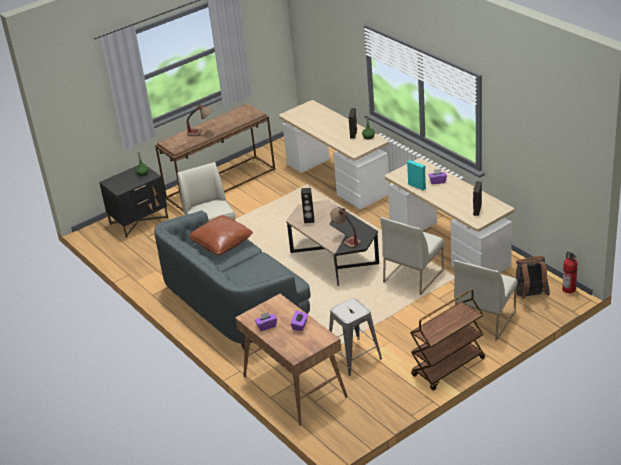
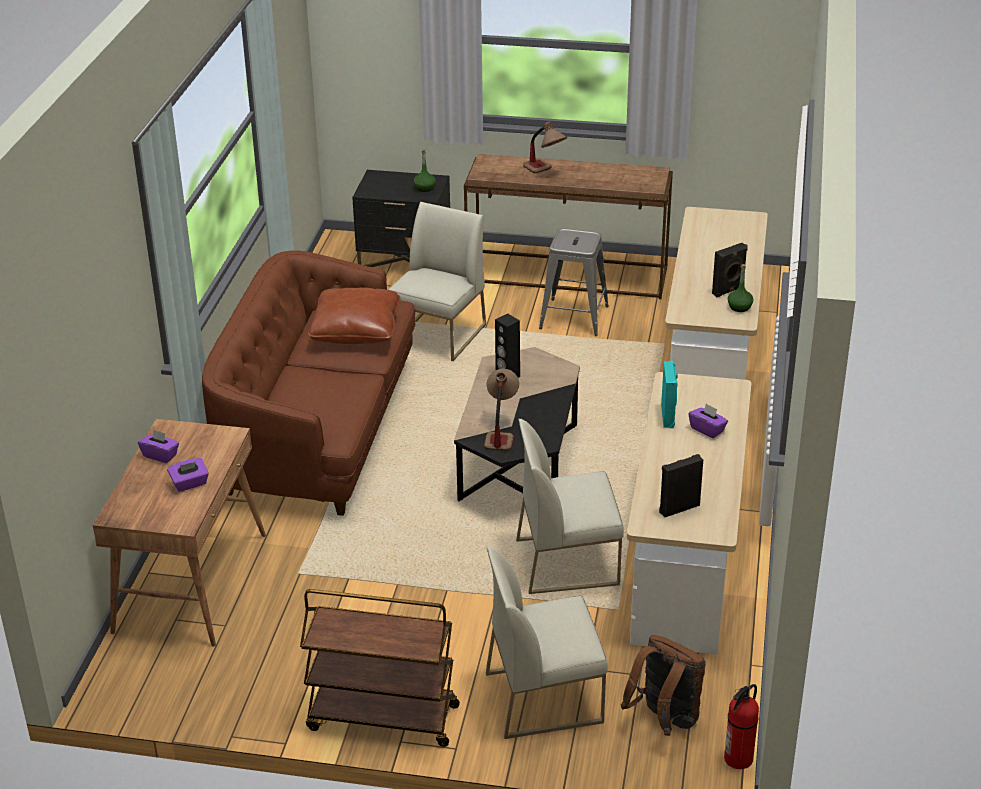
camera: 45 degrees right, 0 degrees up
(234, 303) = (318, 430): grey sofa -> brown sofa
(353, 357) = (311, 604): grey stool -> grey stool (573, 317)

